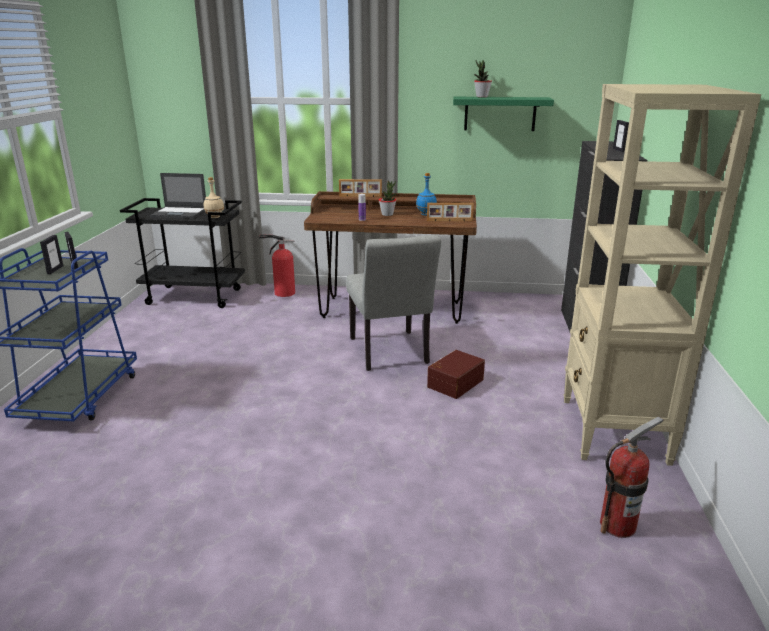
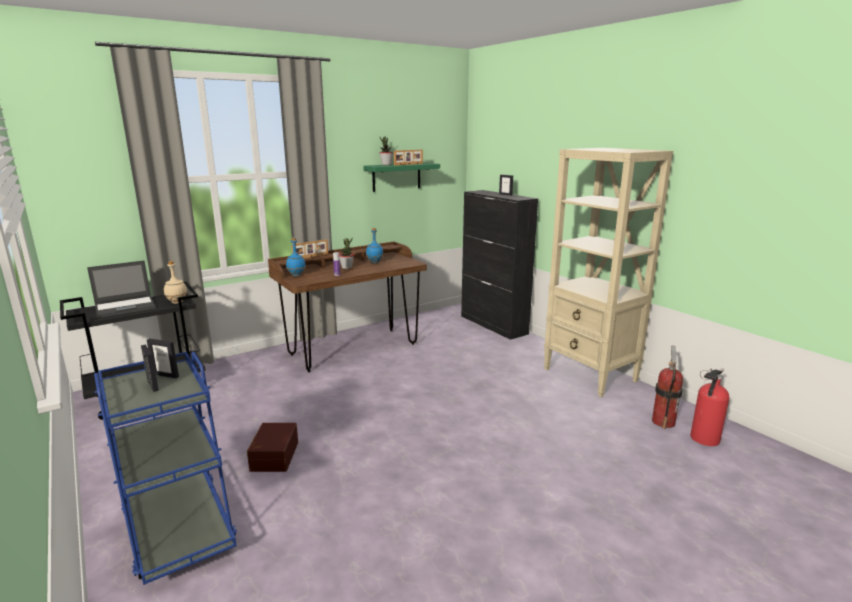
camera: 40 degrees left, 5 degrees down
(282, 293) = (238, 364): fire extinguisher -> fire extinguisher (703, 439)
(329, 212) = (296, 275): none -> blue bottle
(390, 354) = (403, 379): grey chair -> none
(449, 221) = (401, 263): picture frame -> picture frame (409, 164)
(454, 383) = (473, 382): brown storage box -> brown storage box (273, 456)

